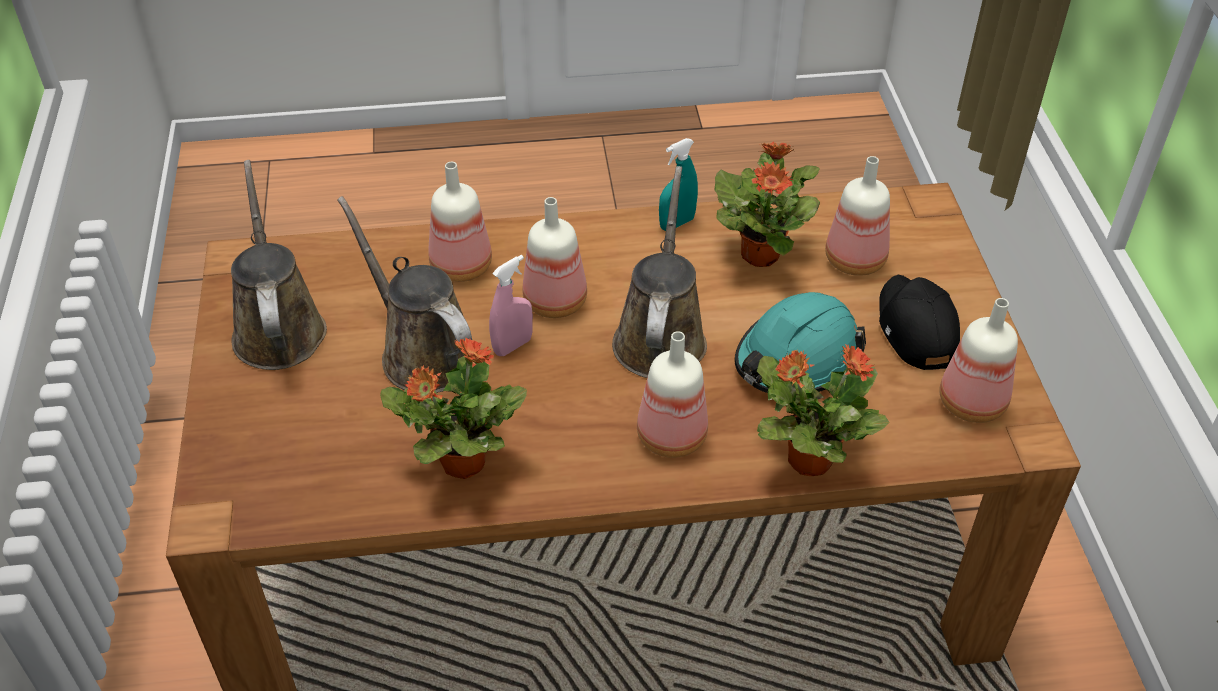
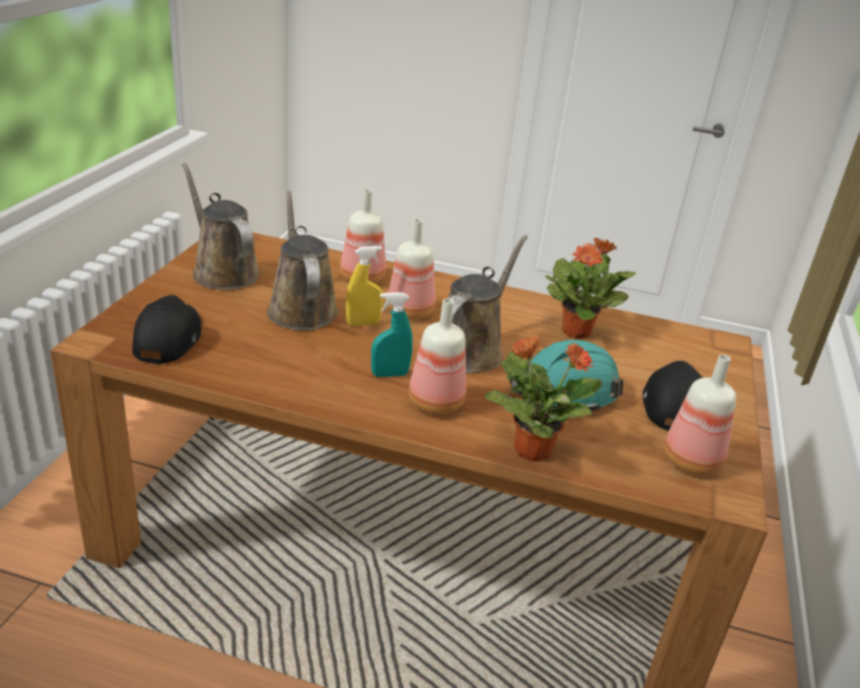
camera: 20 degrees right, 15 degrees down
(278, 328) = (222, 271): brown watering can -> brown watering can turned 45 degrees counterclockwise
(298, 474) = (168, 339): none -> black cap
(461, 462) = (277, 368): potted plant -> none
(513, 346) = (363, 323): pink spray bottle -> yellow spray bottle
(677, 223) = (526, 300): turquoise spray bottle -> turquoise spray bottle (390, 374)
(855, 259) = (648, 354): bottle -> none

